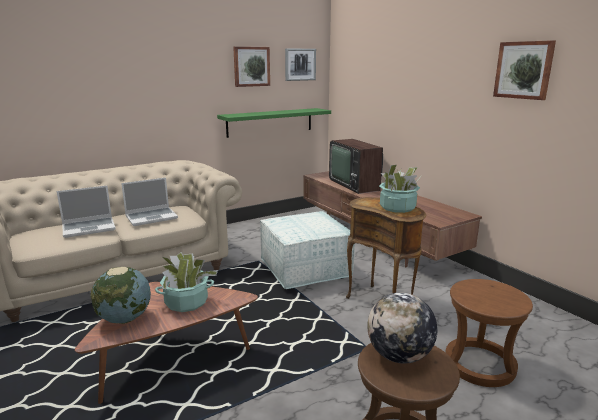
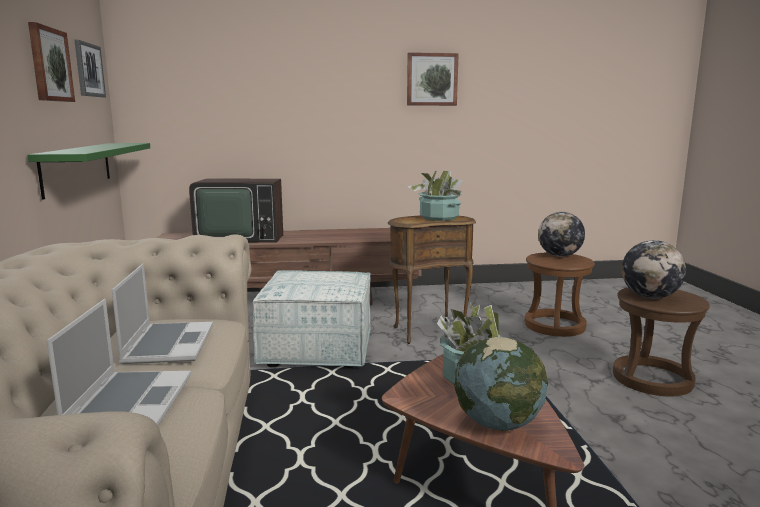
camera: 65 degrees left, 5 degrees down
(506, 294) = (559, 256): none -> globe

